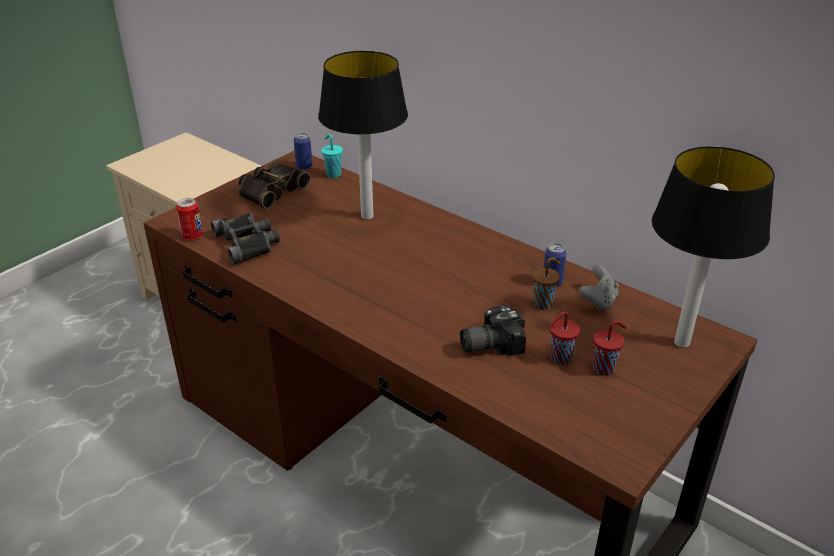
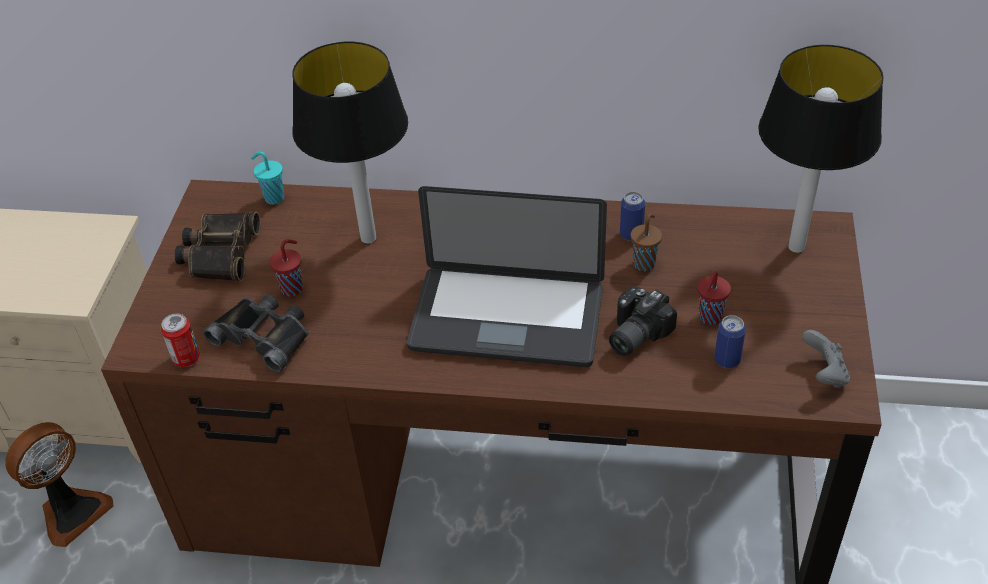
camera: 30 degrees left, 10 degrees up
(148, 347) = (72, 511): none -> fan
(304, 166) = (226, 201): can -> can (727, 360)
(408, 296) = (507, 319): none -> laptop
(598, 302) = (691, 236): grey game controller -> grey game controller (824, 374)
(605, 369) = (756, 309): red cup -> red cup (293, 288)

